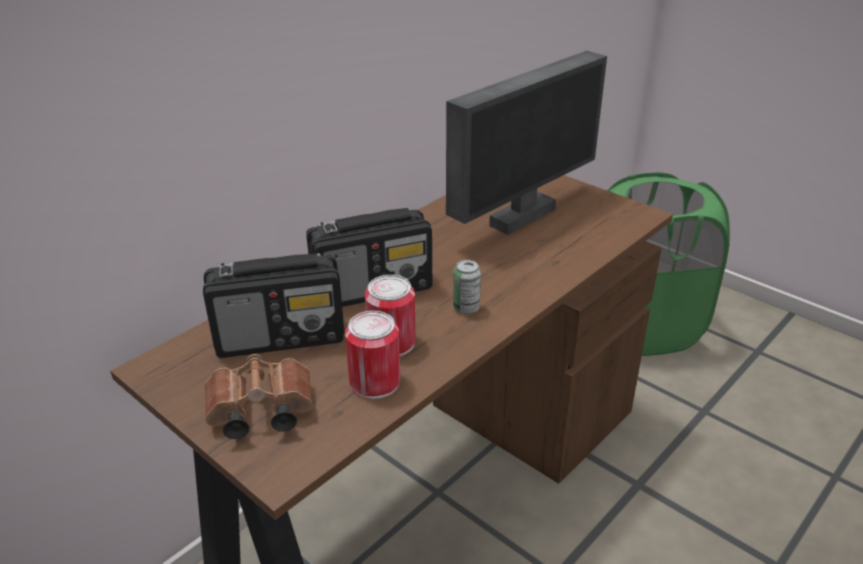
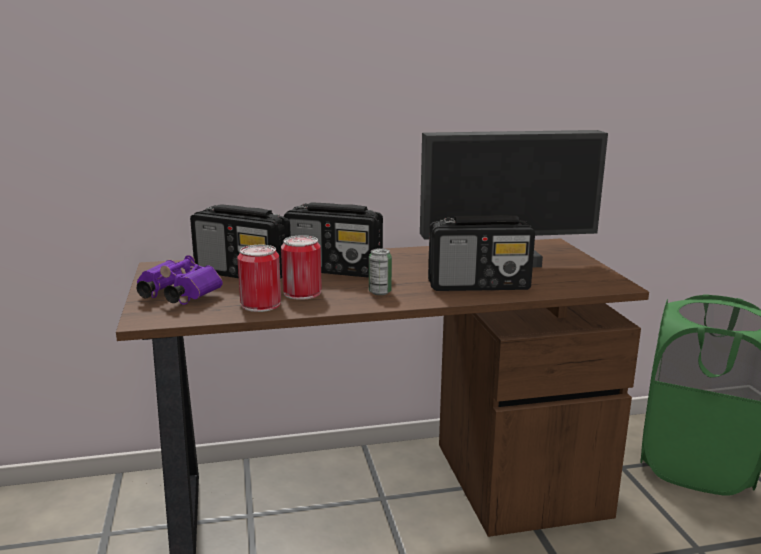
camera: 35 degrees right, 15 degrees down
(258, 413) = (176, 296): brown binoculars -> purple binoculars
(539, 259) = (479, 285): none -> radio

